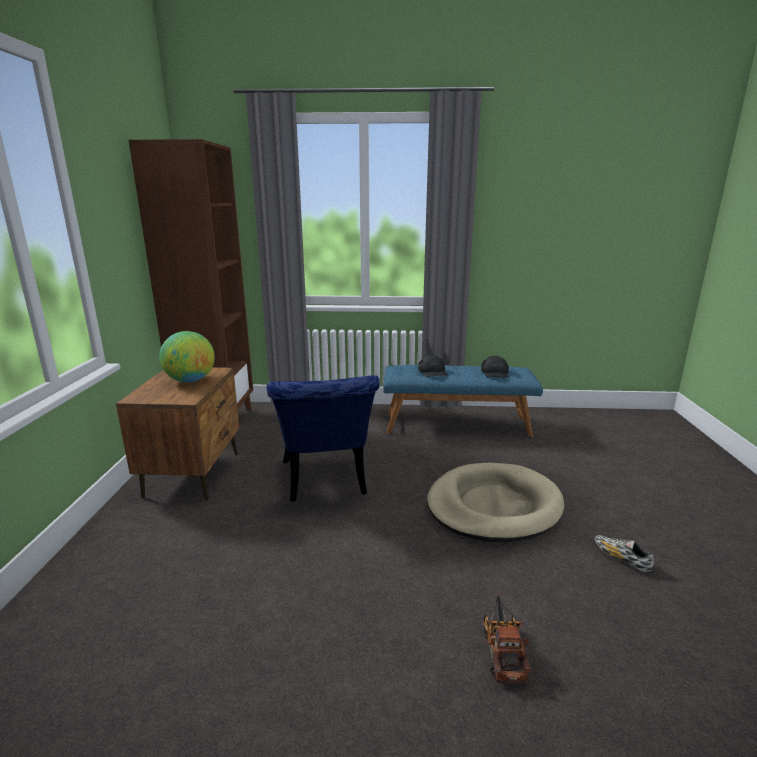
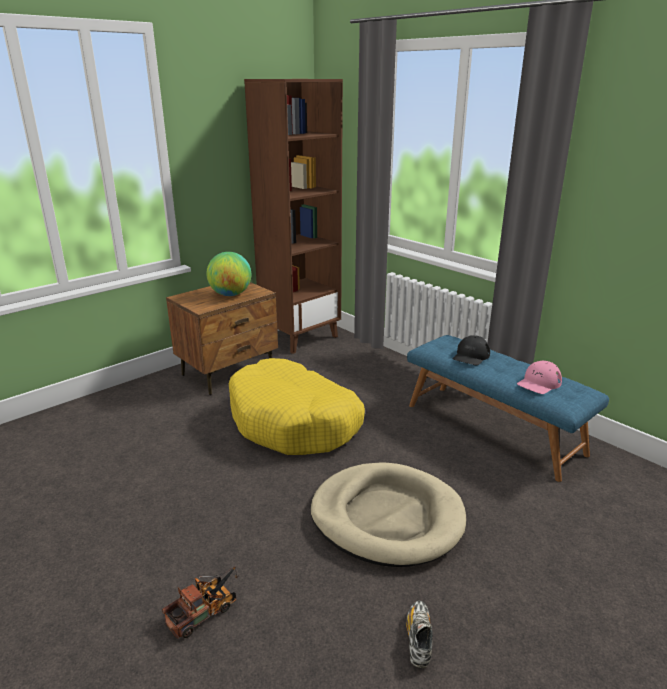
camera: 45 degrees right, 5 degrees up
(325, 482) = (294, 422): blue chair -> yellow dog bed
(495, 373) = (539, 383): black cap -> pink cap

